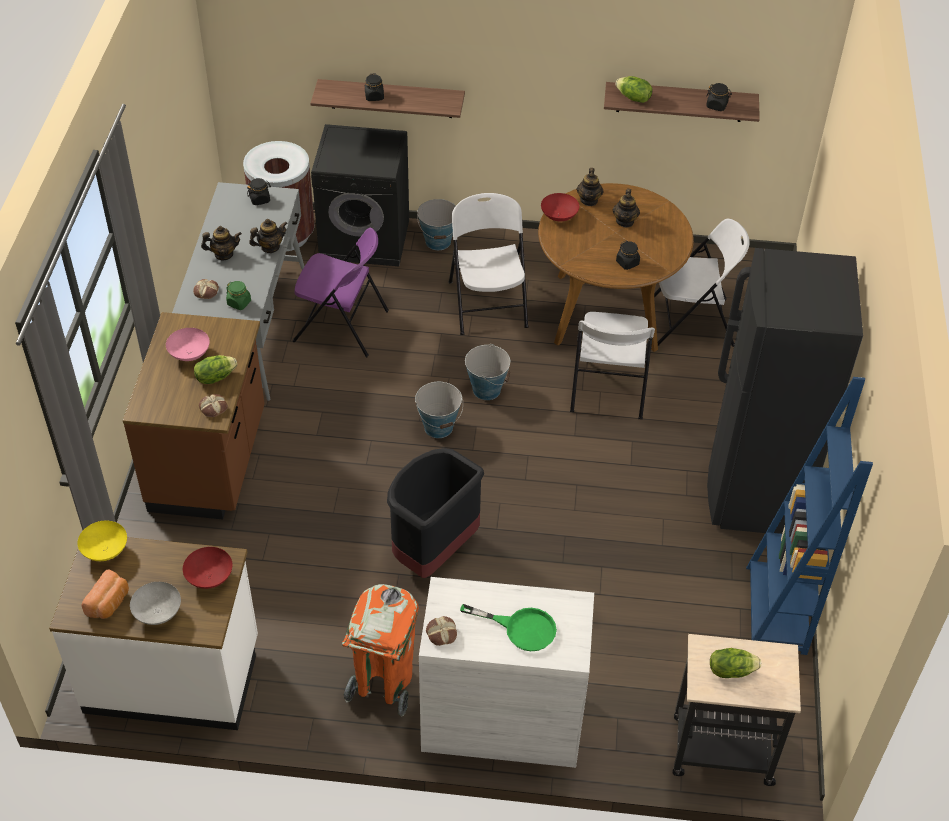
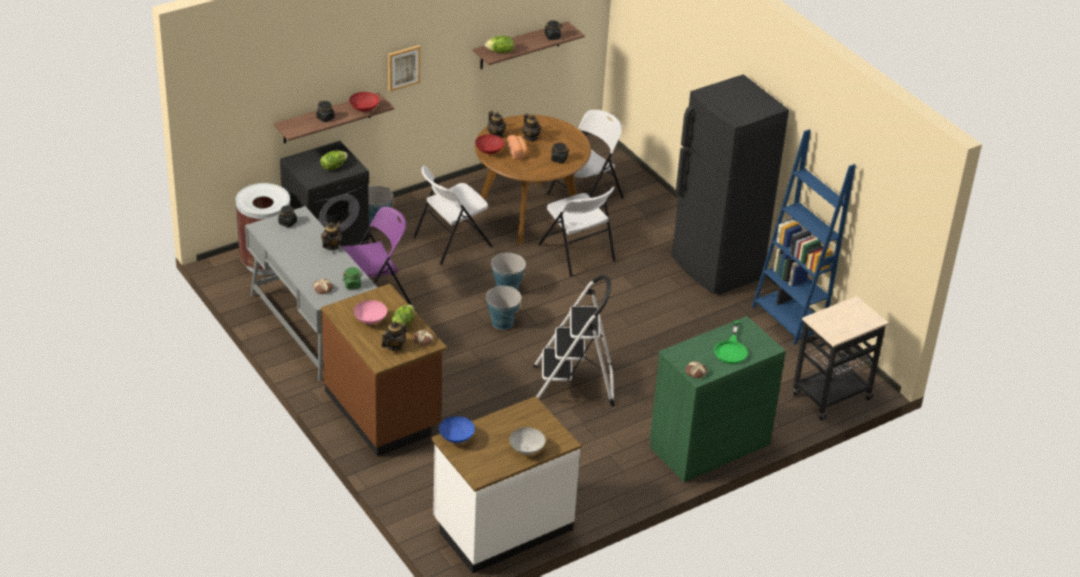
camera: 40 degrees left, 10 degrees down
(104, 550) = (456, 438): yellow bowl -> blue bowl
(109, 603) = (493, 459): bread -> bread (518, 153)
(210, 577) = (533, 418): red bowl -> red bowl (364, 109)
(223, 254) = (306, 263): teapot -> teapot (394, 346)
(383, 684) = (626, 463): orange trash can -> none
(433, 551) = (576, 386): black trash can -> step ladder
(488, 304) = (452, 242): white chair -> white chair turned 75 degrees counterclockwise
(501, 71) = (403, 67): none -> picture
(501, 719) = (708, 445): white dresser -> green dresser
(521, 628) = (731, 349): green frying pan -> green frying pan turned 120 degrees clockwise
(731, 670) = (839, 322): lettuce -> lettuce (333, 166)

